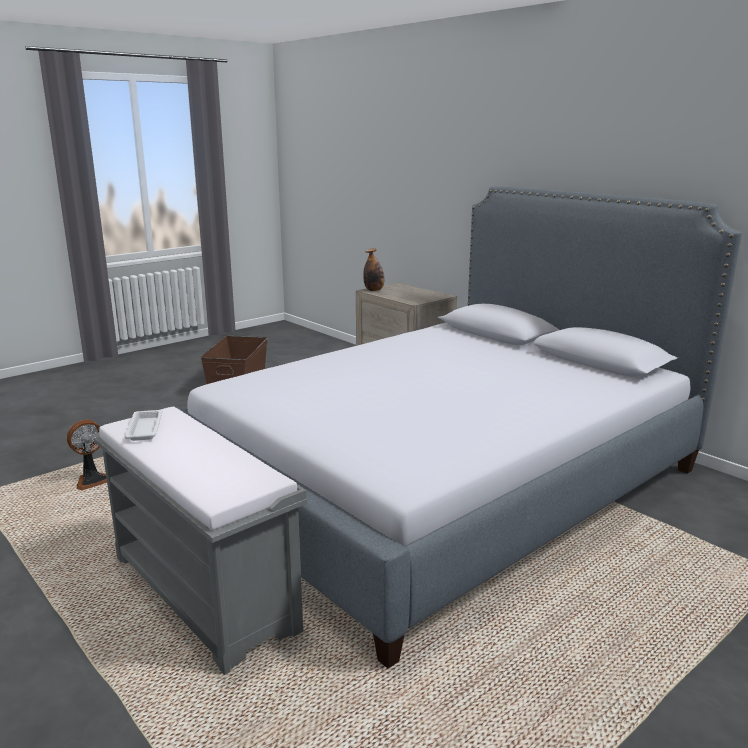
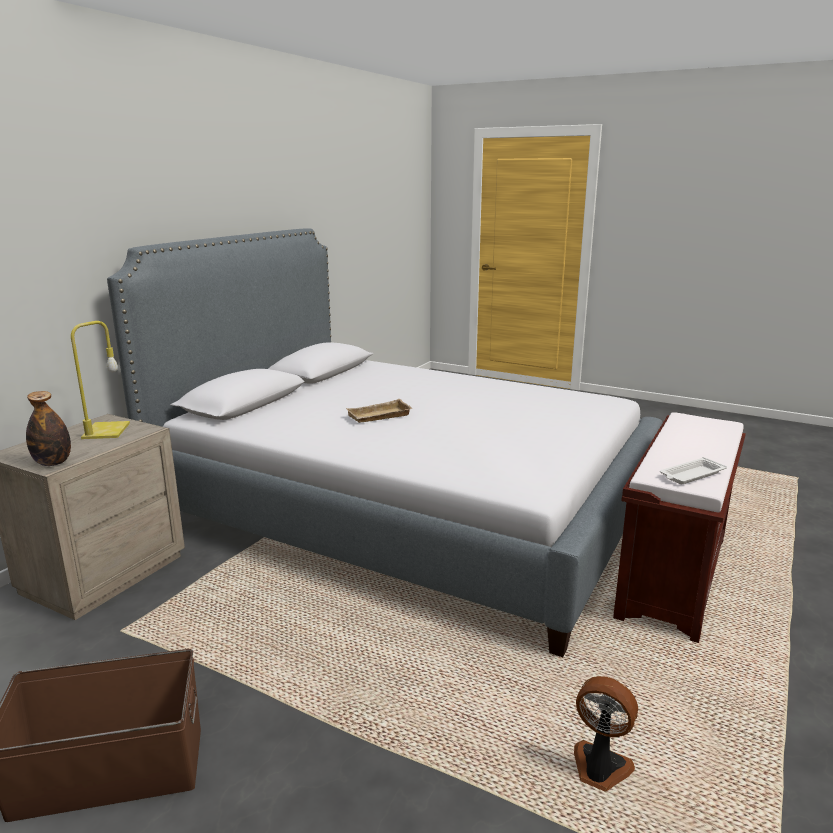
camera: 110 degrees left, 0 degrees up
(205, 593) = (672, 575): grey bench -> brown bench
(419, 296) = (106, 431): none -> yellow table lamp
(423, 364) = (379, 416): none -> beige tray

